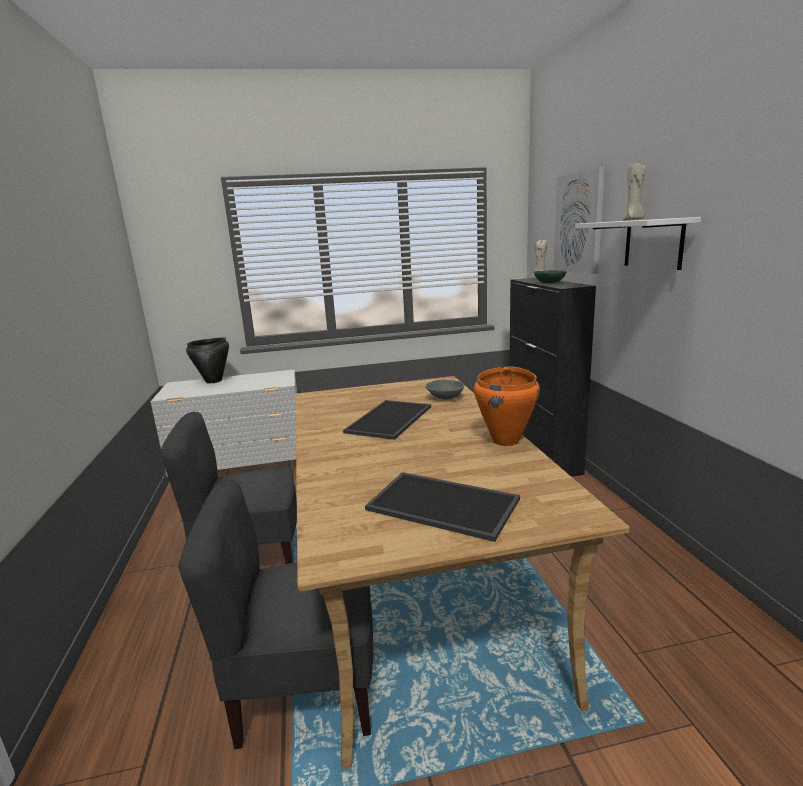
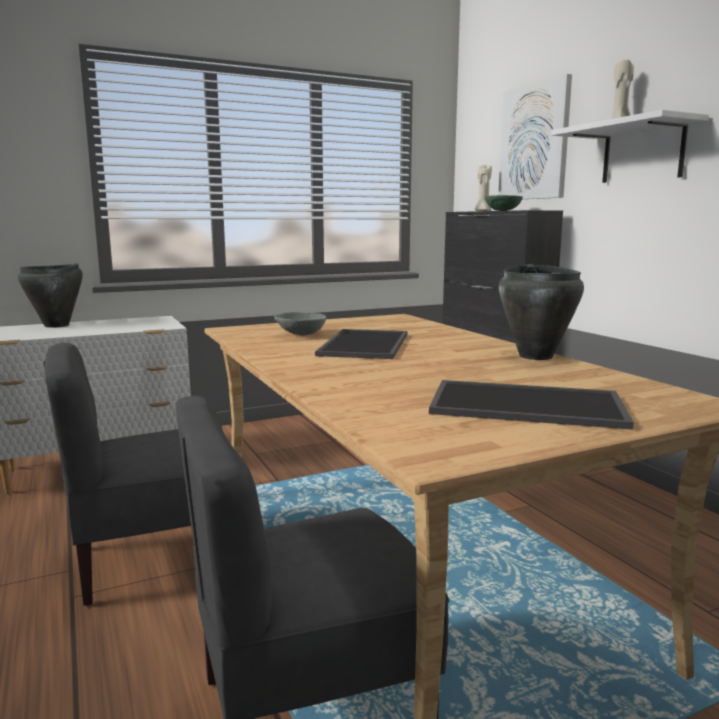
camera: 15 degrees left, 5 degrees down
(444, 398) = (415, 328): grey bowl -> grey bowl (300, 335)
(506, 441) = (536, 356): orange cooking pot -> black cooking pot

